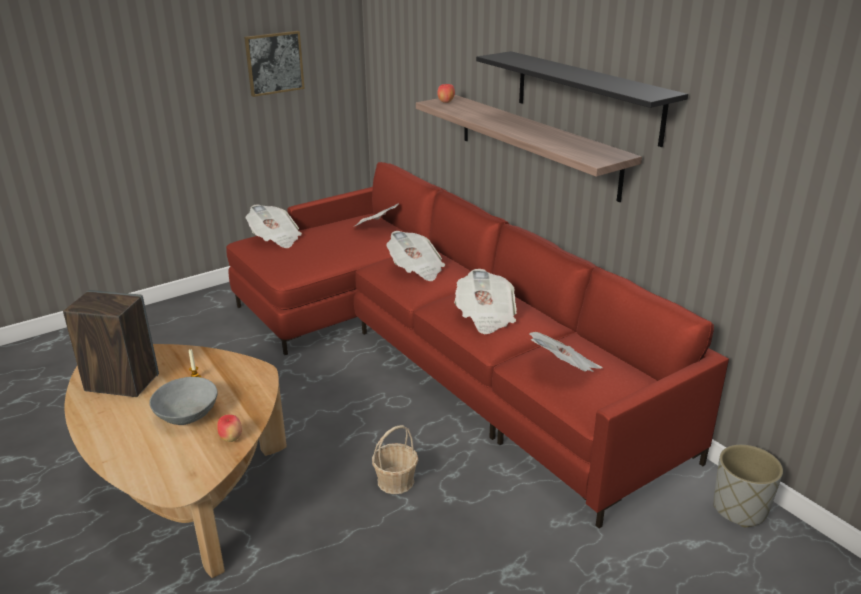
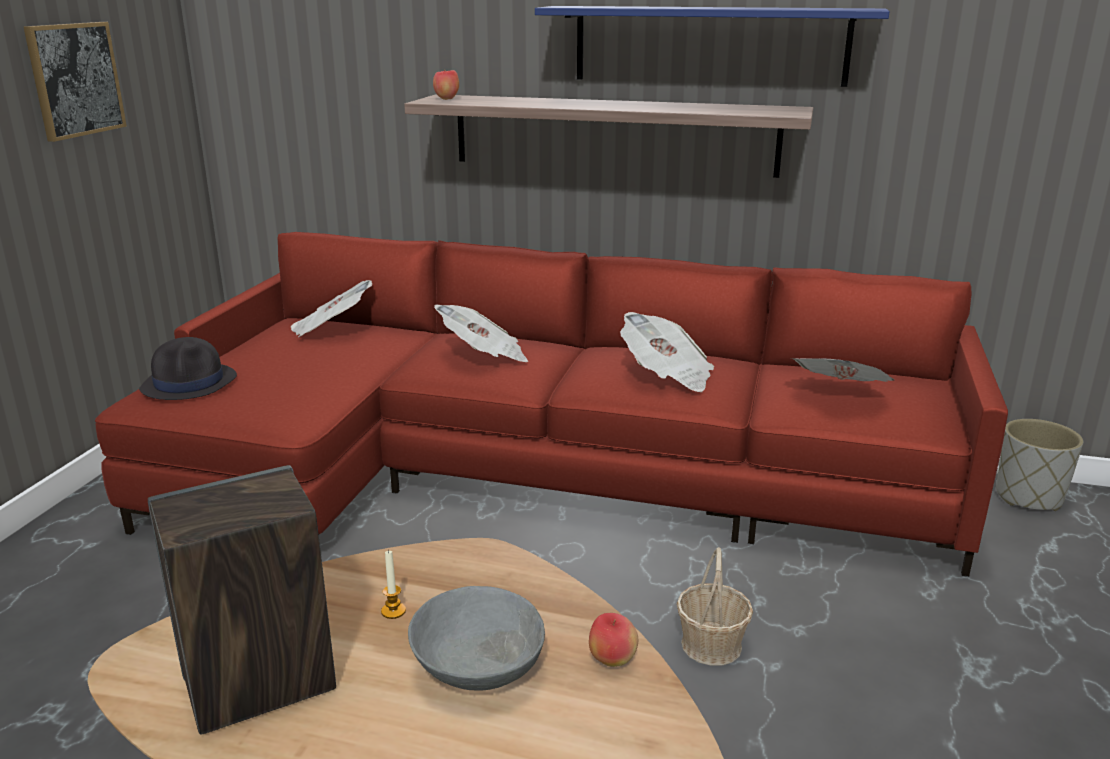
camera: 40 degrees left, 5 degrees down
(275, 239) = (190, 383): newspaper -> black hat
(587, 96) = (709, 45): black shelf -> blue shelf

